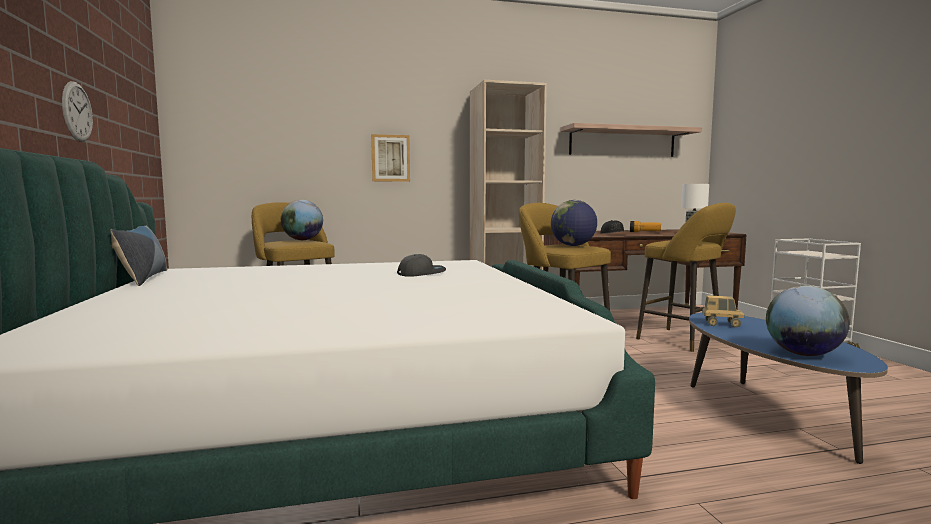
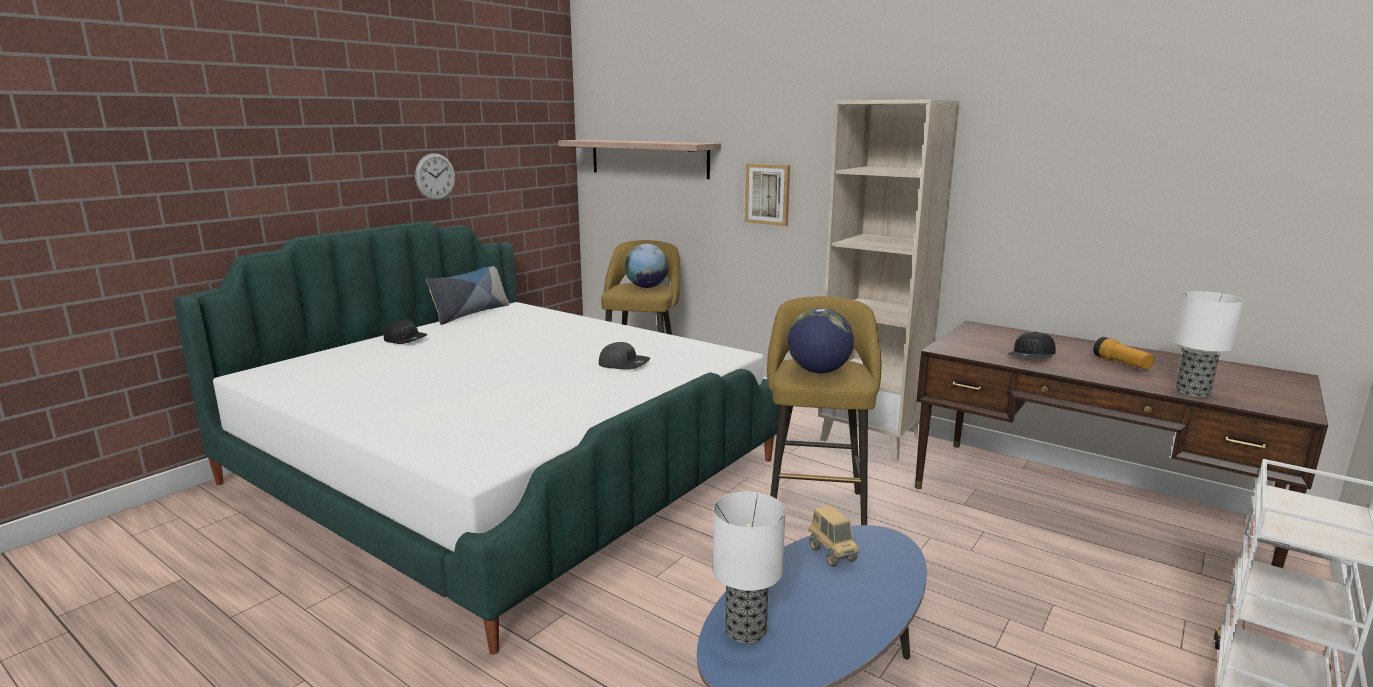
camera: 50 degrees right, 10 degrees up
(139, 297) = (406, 340): none -> black cap
(622, 142) = (1154, 183): shelf -> shelf (648, 158)
(683, 341) = (1035, 570): yellow stool -> none
(803, 354) = (745, 629): globe -> table lamp

